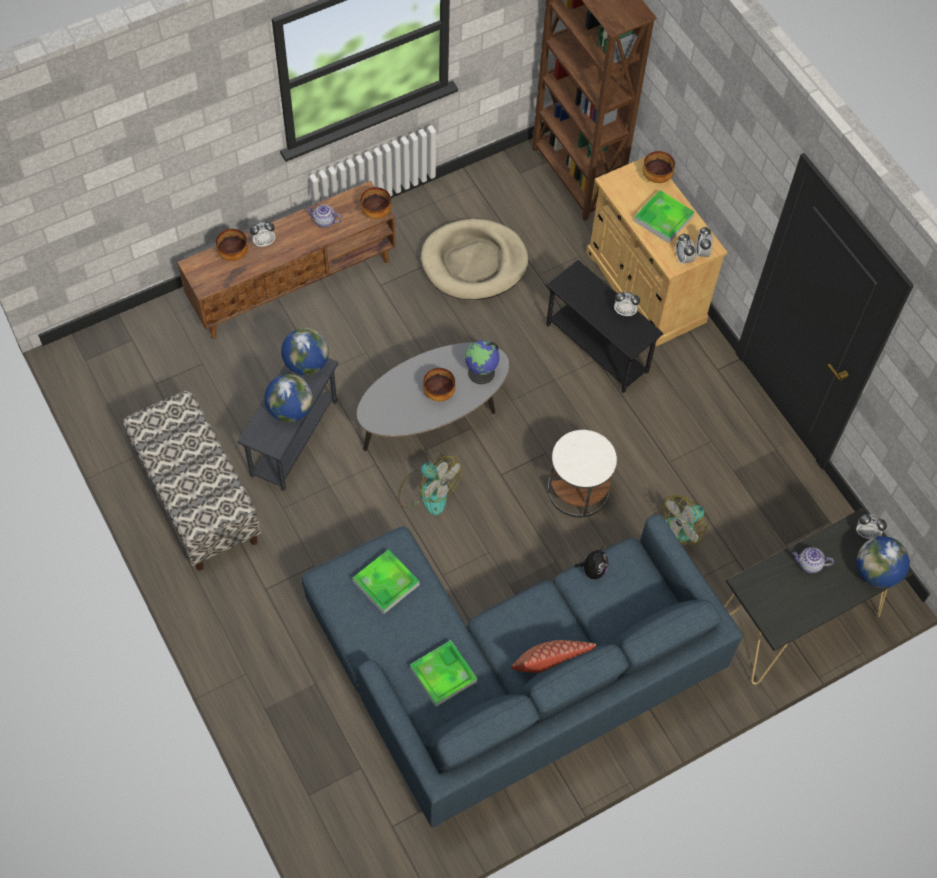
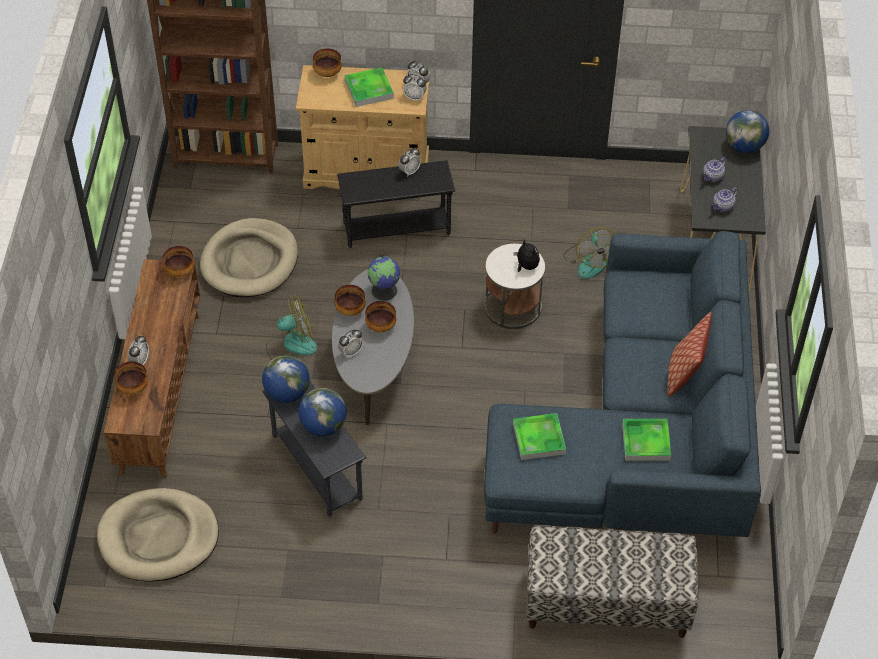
camera: 55 degrees left, 10 degrees down
(152, 369) = (158, 538): none -> beige dog bed
(196, 498) = (319, 567): bench -> bench (606, 604)
(323, 221) = (156, 310): teapot -> teapot (722, 207)
(427, 491) = (439, 402): fan -> fan (291, 346)
(440, 360) = (350, 310): none -> bowl
(592, 570) = (620, 306): plush toy -> plush toy (526, 266)
(866, 533) = (710, 134): alarm clock -> alarm clock (350, 352)

